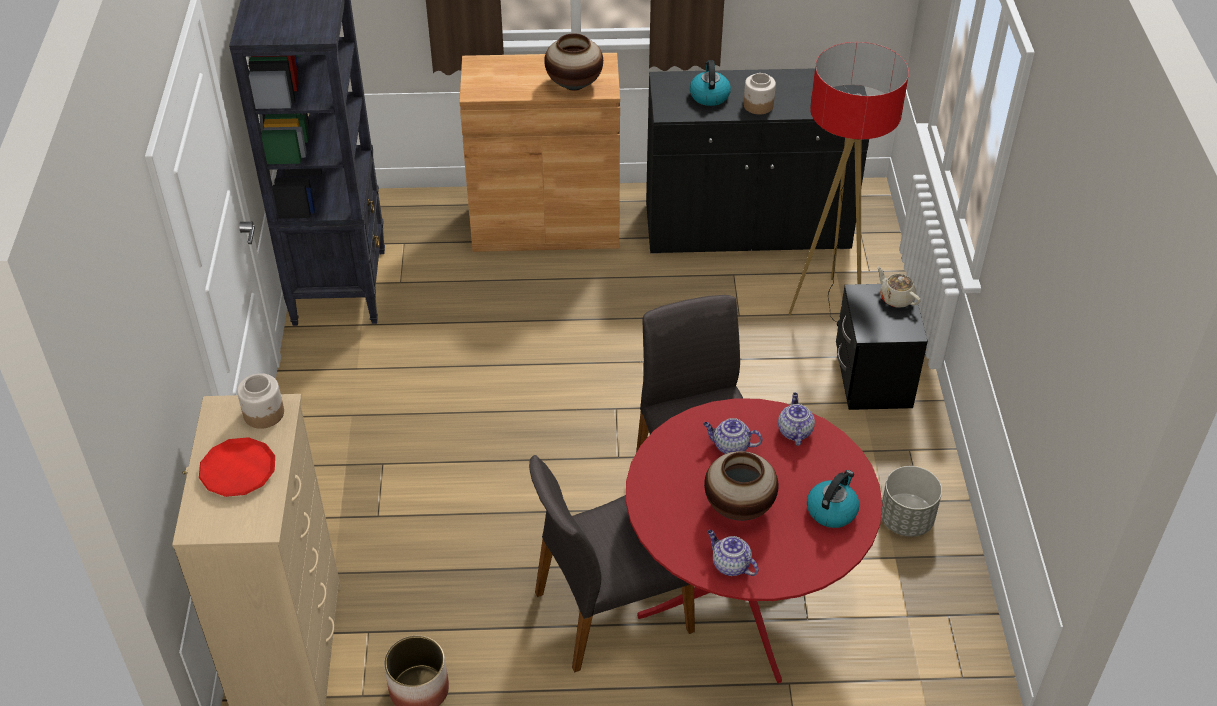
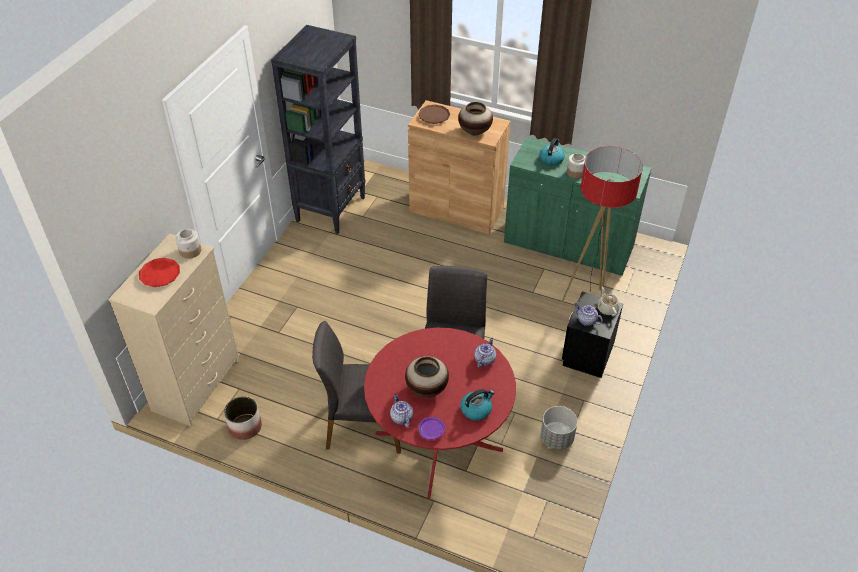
camera: 25 degrees right, 0 degrees up
(493, 78) = (434, 116): none -> brown plate
(730, 446) = (444, 355): teapot -> teapot (586, 320)
(747, 228) = (568, 245): black cabinet -> green cabinet
(788, 567) = (431, 431): none -> purple plate

